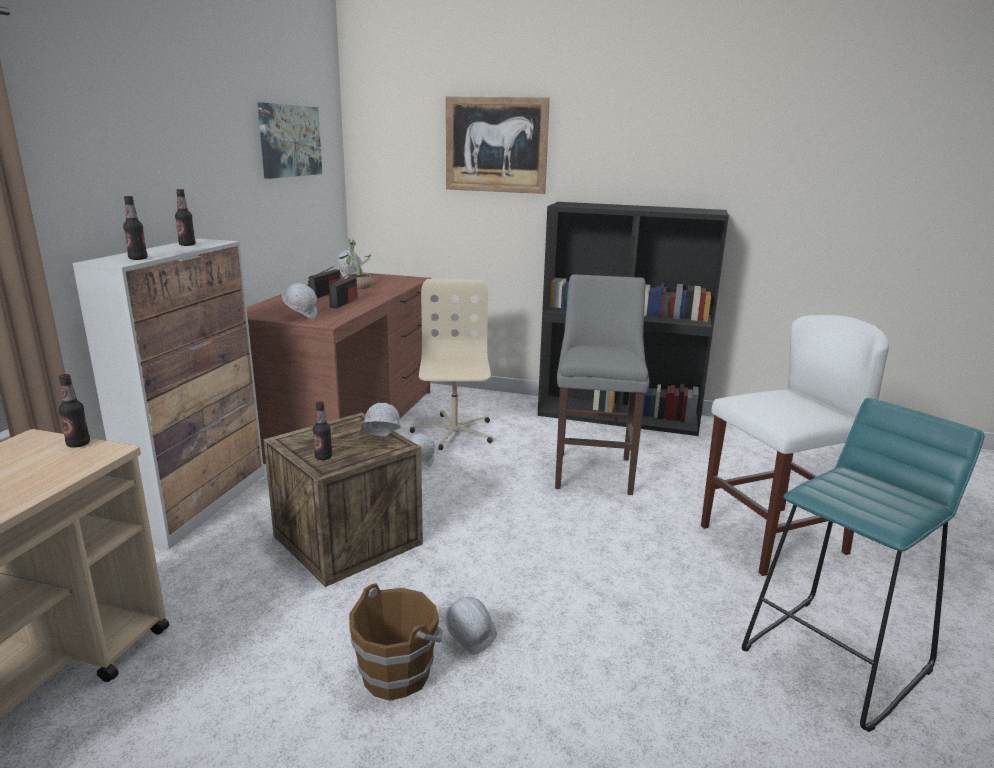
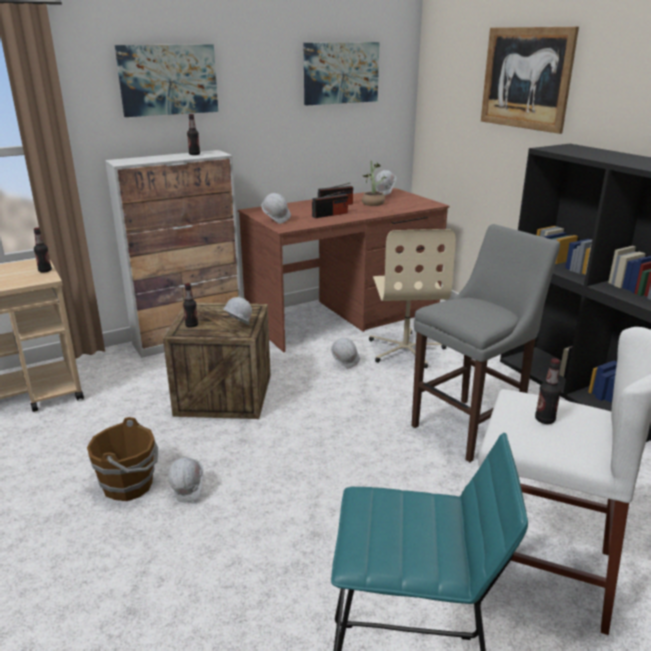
camera: 45 degrees right, 5 degrees up
(132, 143) = (168, 80): none -> picture
(138, 258) = (138, 161): bottle -> bottle (544, 420)
(453, 432) = (406, 350): beige office chair -> beige office chair turned 135 degrees clockwise

